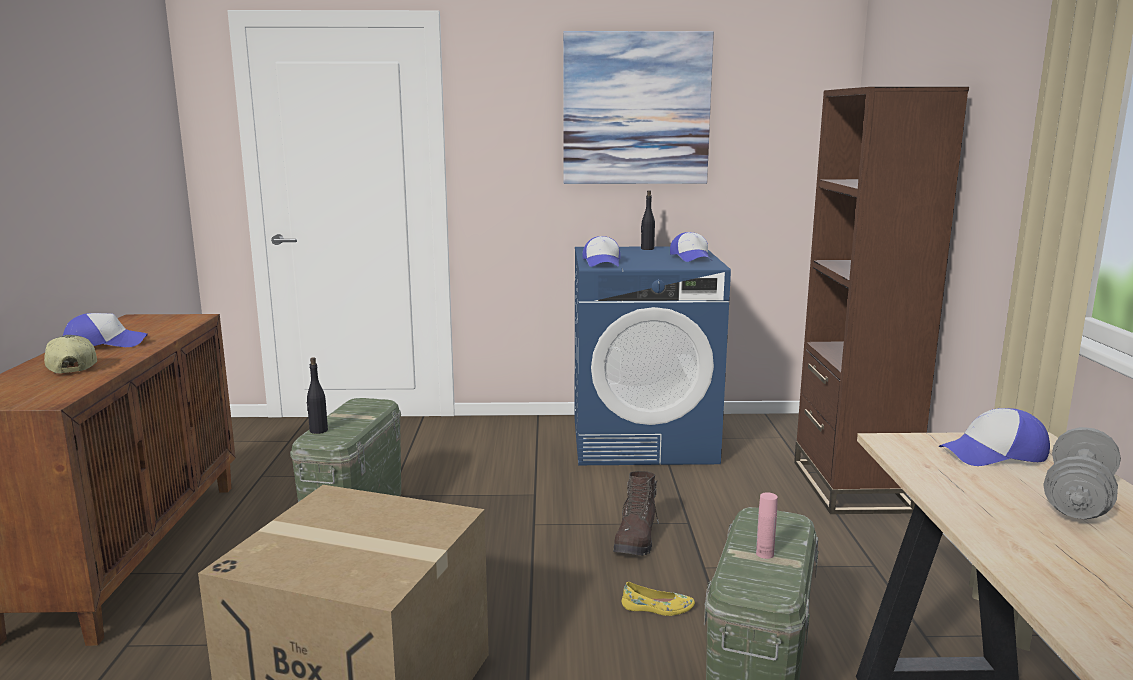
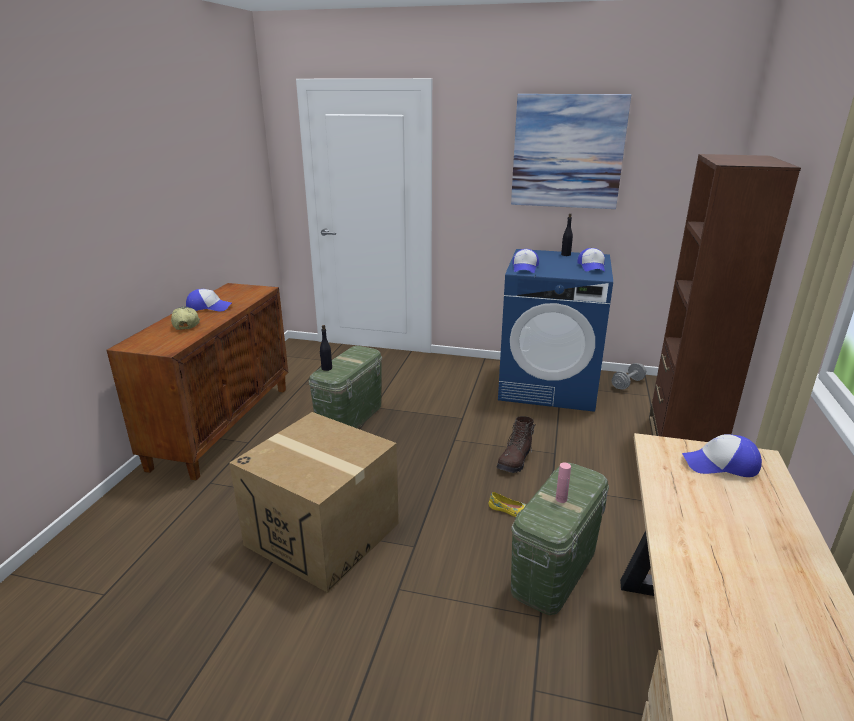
camera: 15 degrees right, 10 degrees up
(1078, 498) = (755, 511): grey dumbbell -> grey dumbbell (627, 384)

